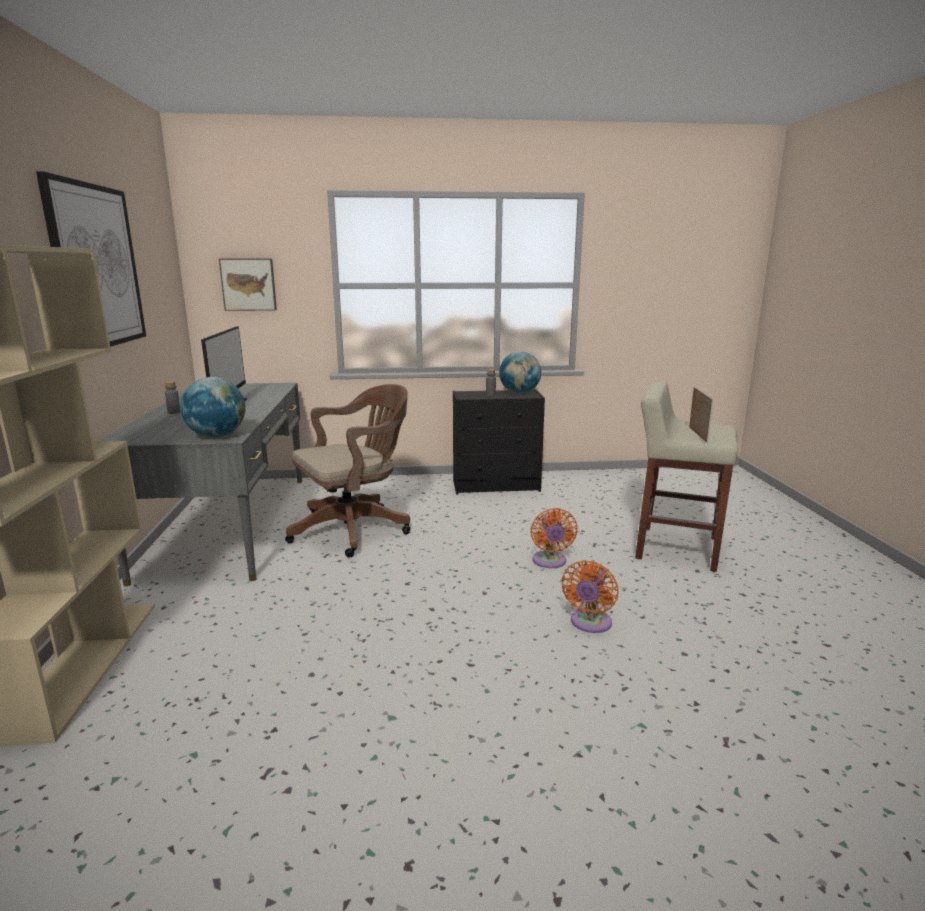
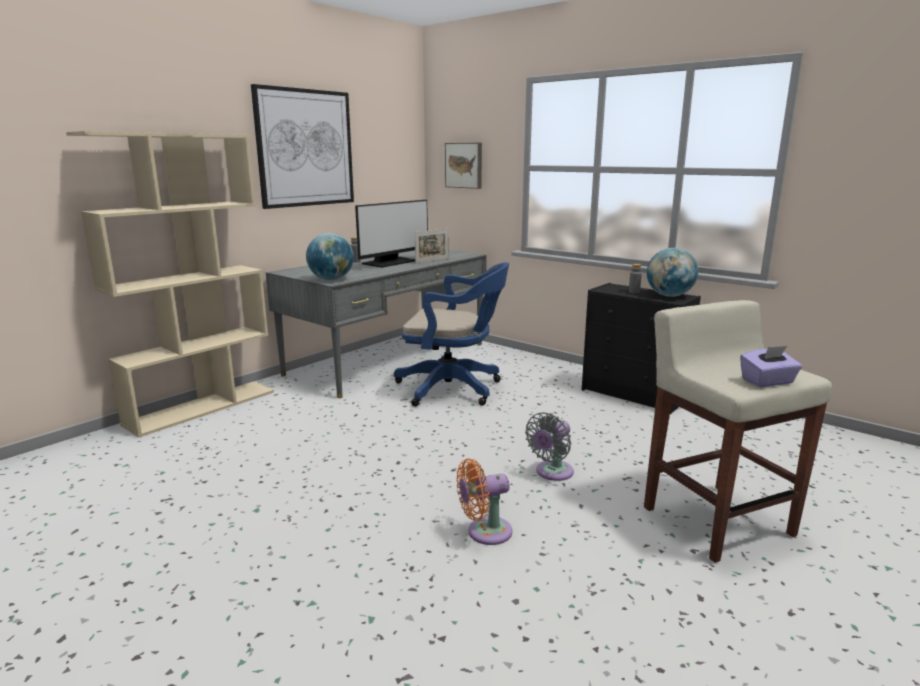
camera: 45 degrees right, 0 degrees up
(355, 529) = (454, 389): brown office chair -> blue office chair
(549, 562) = (552, 473): orange fan -> grey fan
(698, 434) = (732, 374): picture frame -> picture frame (432, 260)
(721, 434) = (767, 382): none -> purple tissue box

